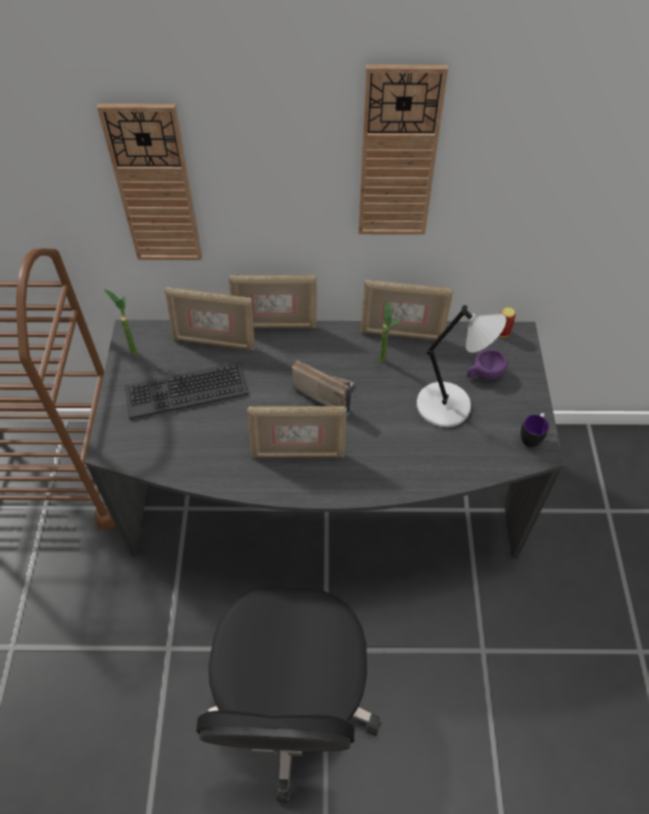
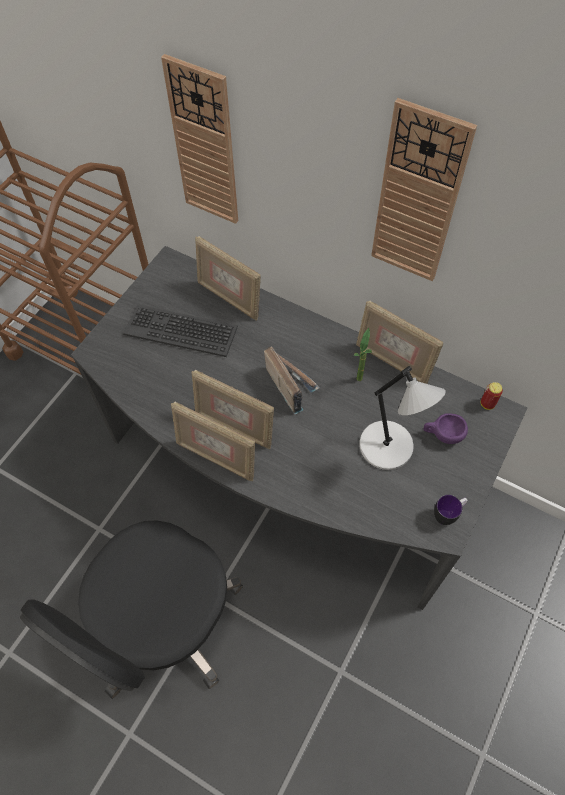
camera: 30 degrees right, 5 degrees up
(131, 349) = (161, 276): potted plant -> none
(275, 325) = (288, 305): picture frame -> picture frame (216, 458)

